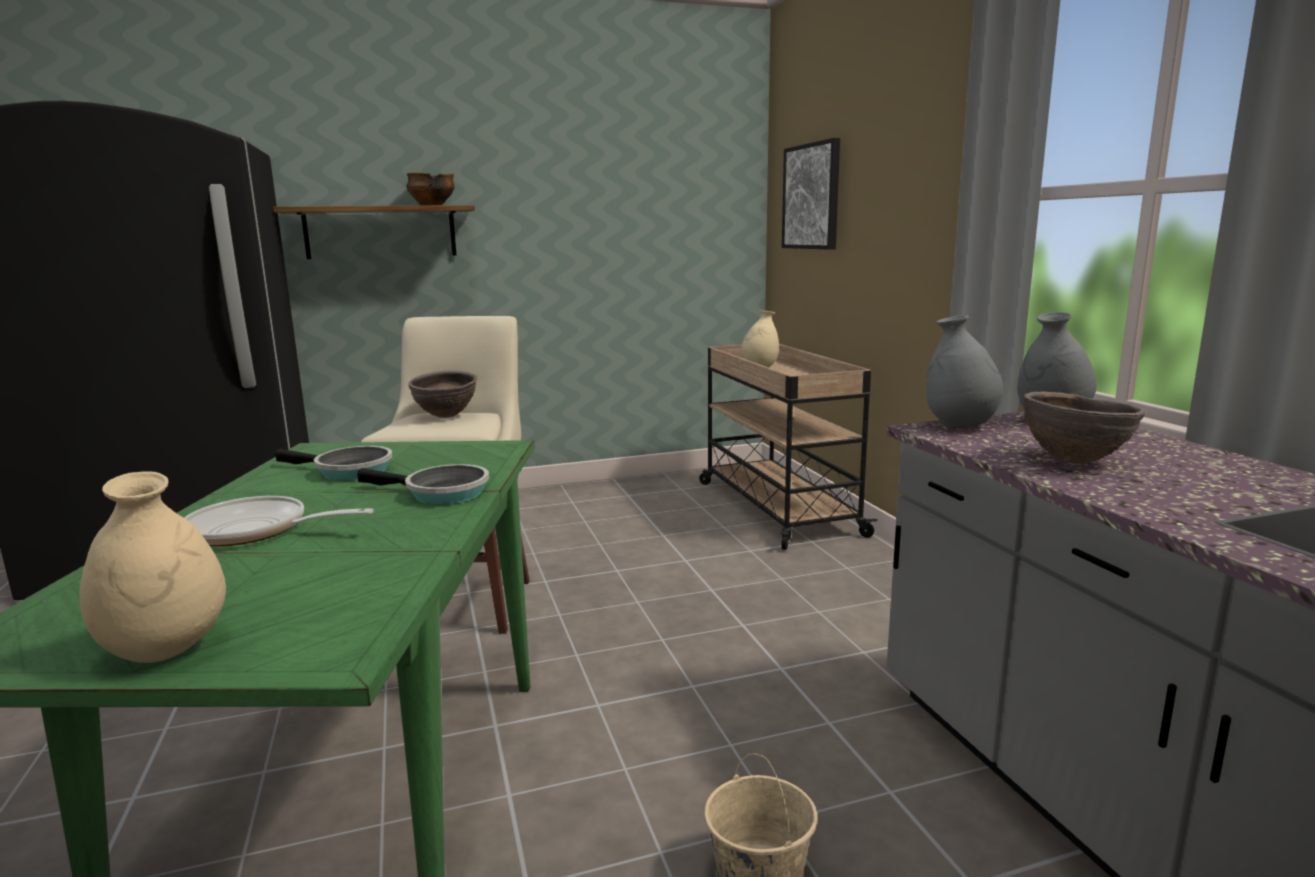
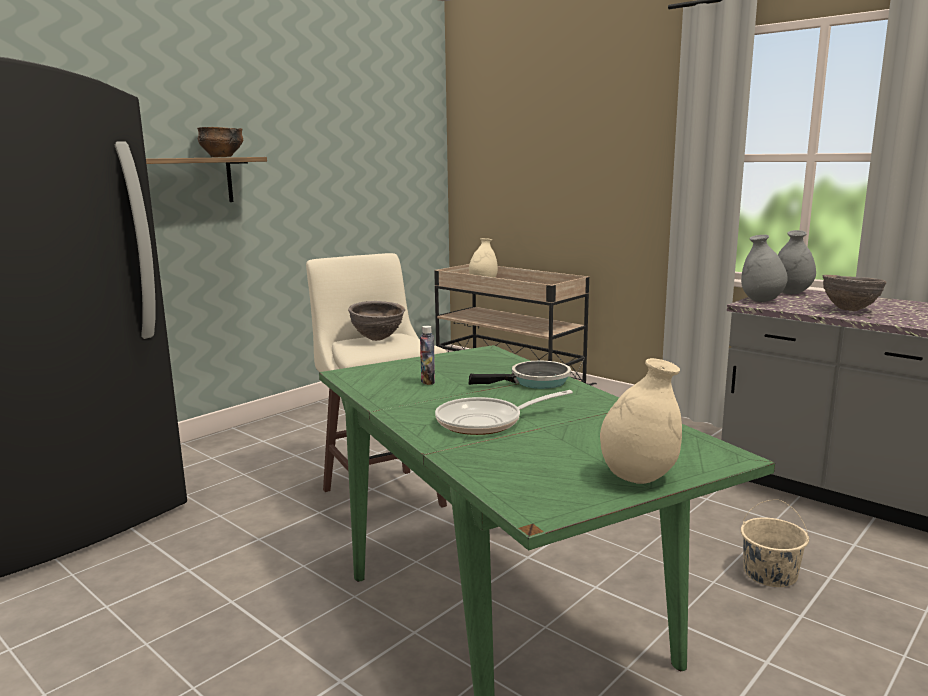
camera: 30 degrees left, 0 degrees up
(348, 471) = (428, 381): frying pan -> bottle
(812, 197) = (506, 150): picture -> none

